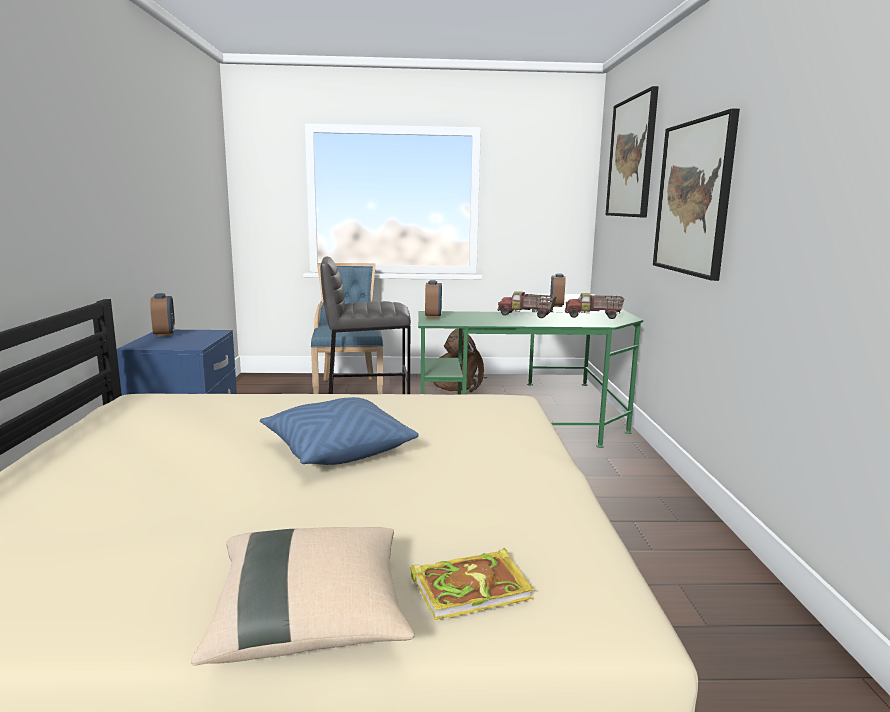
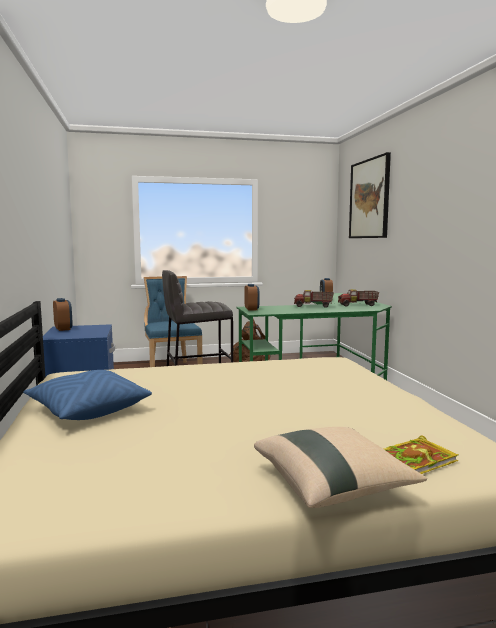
camera: 10 degrees left, 5 degrees down
(337, 450) = (249, 395): blue pillow -> blue pillow (87, 410)
(693, 198) = (428, 222): picture -> none

